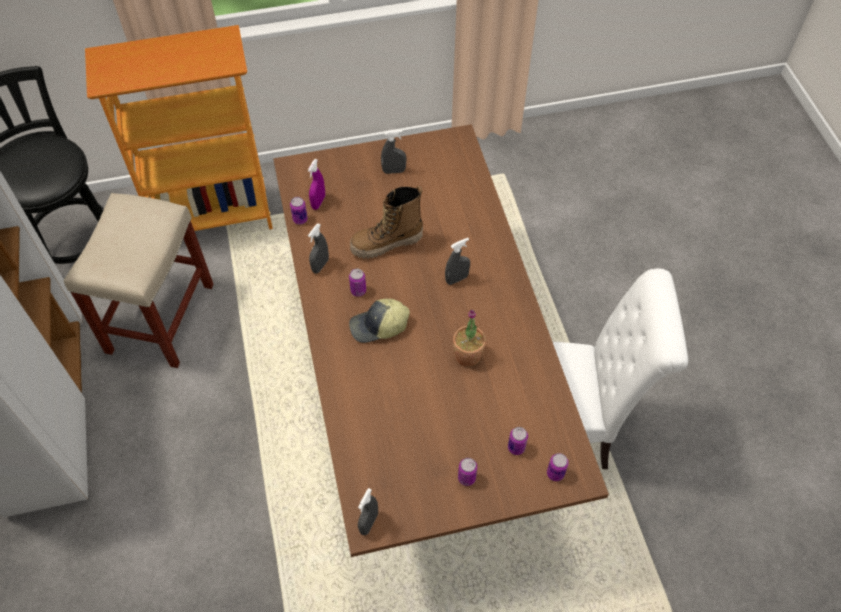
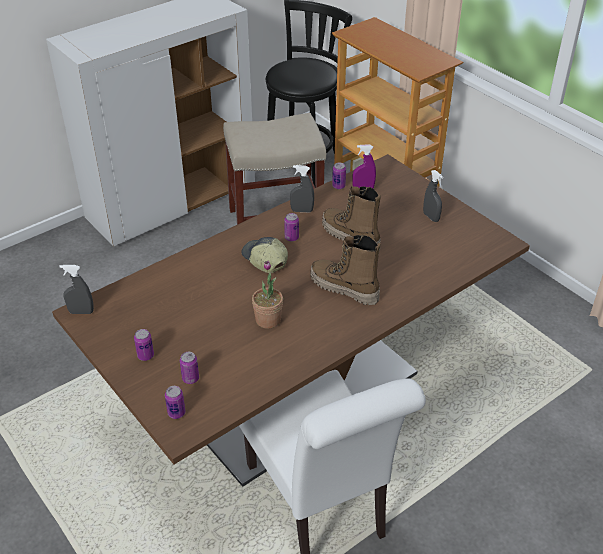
camera: 65 degrees right, 15 degrees down
(457, 279) = (344, 289): grey spray bottle -> boot

